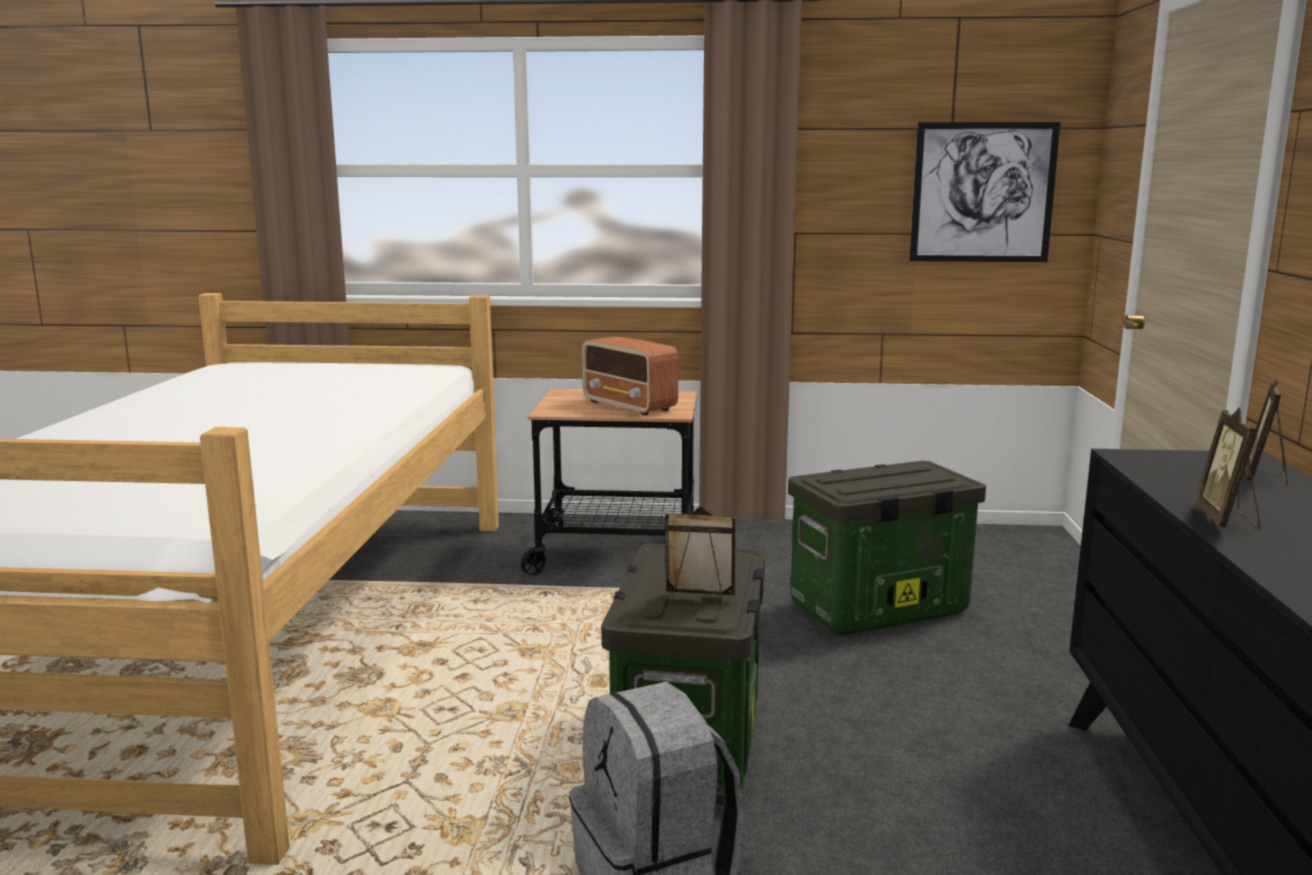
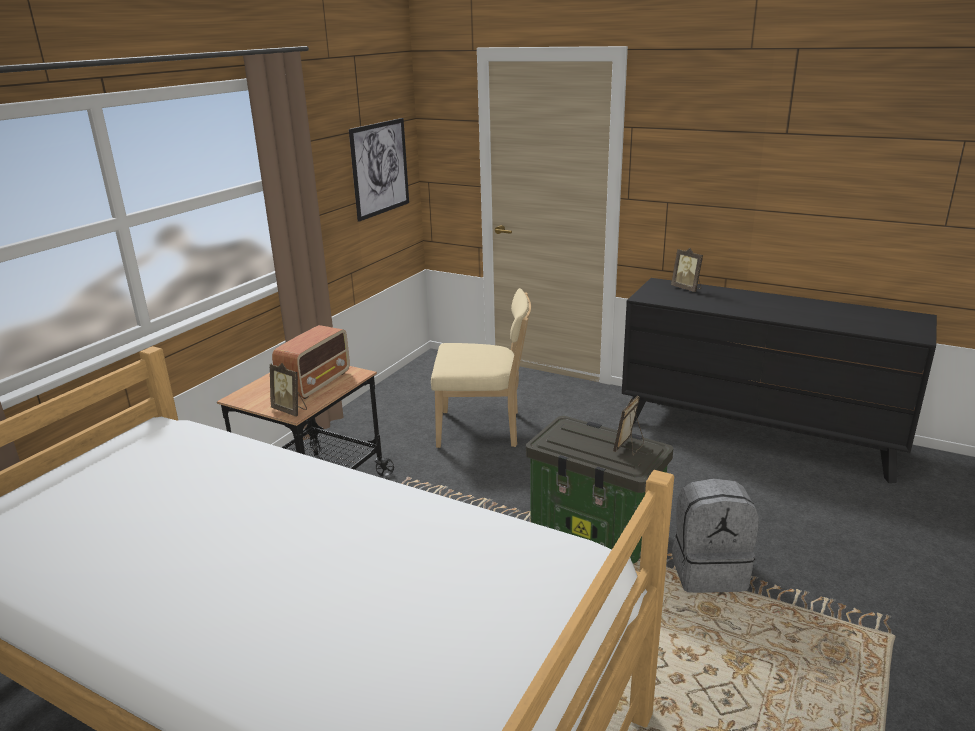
camera: 65 degrees left, 10 degrees up
(630, 406) = (316, 383): radio -> radio turned 45 degrees counterclockwise
(877, 610) = (483, 429): storage box -> beige chair
(1227, 520) = (736, 309): picture frame -> picture frame (290, 410)

